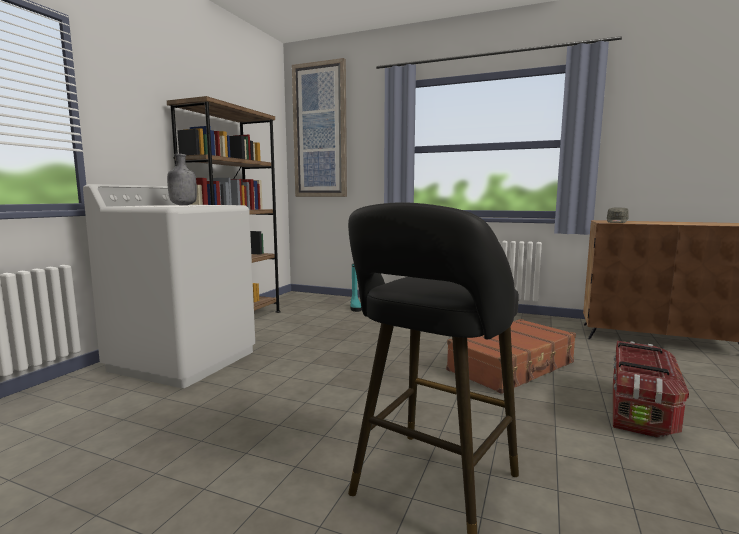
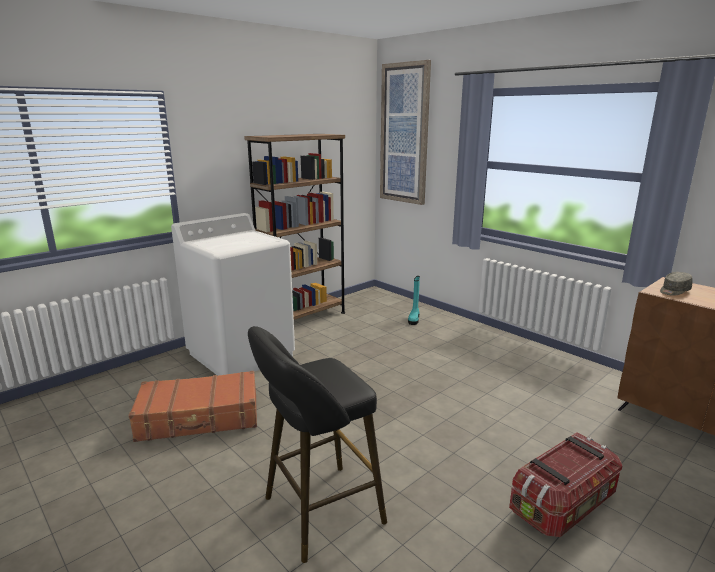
camera: 25 degrees right, 10 degrees up
(183, 205) = (238, 239): grey bottle -> none
(512, 367) = (493, 425): brown suitcase -> brown suitcase (199, 417)

